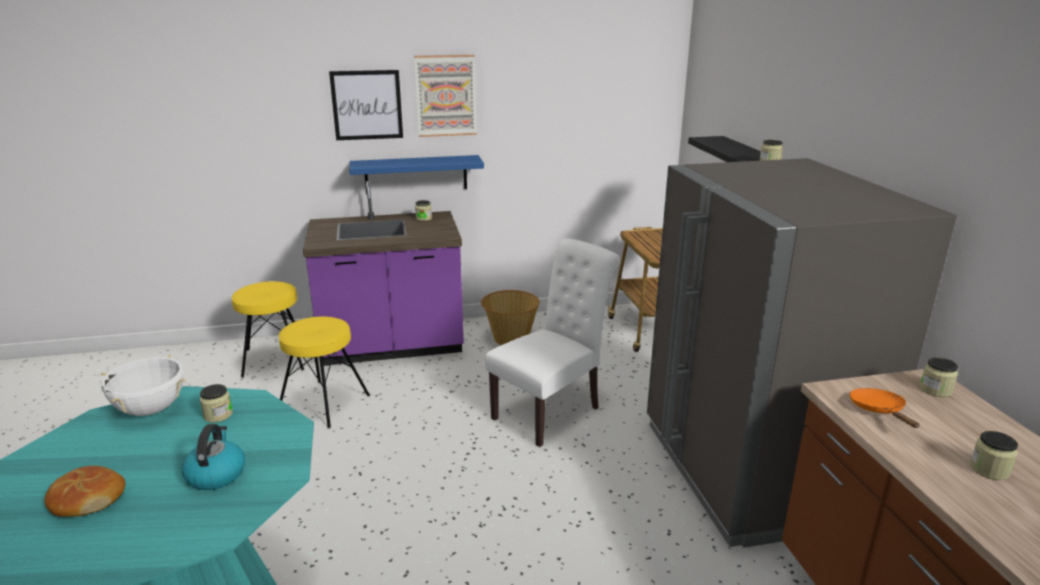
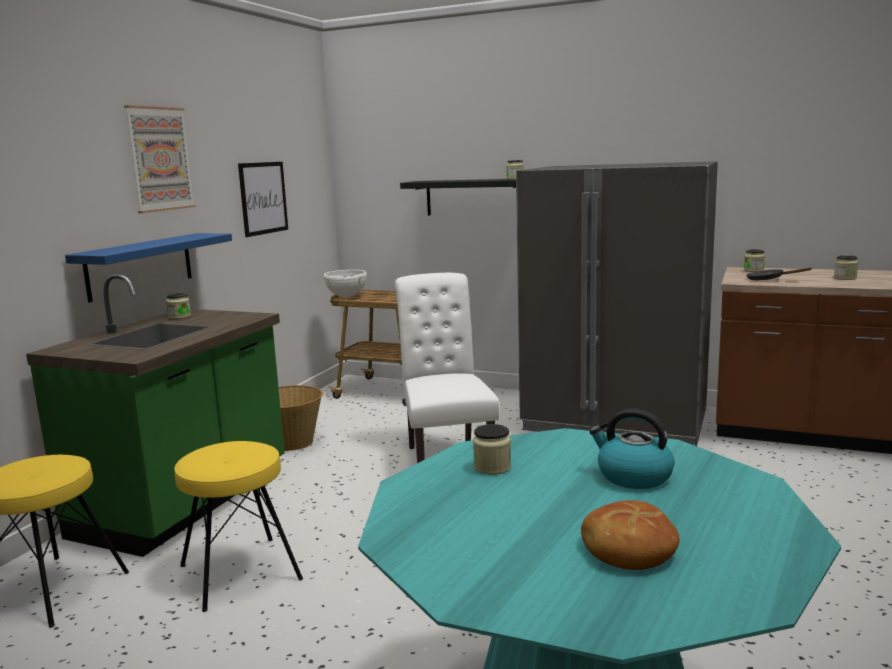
camera: 55 degrees left, 10 degrees down
(151, 410) = (423, 503): white cooking pot -> white cooking pot (346, 296)
(367, 105) = (78, 172): picture -> picture (263, 198)
(392, 346) = (185, 503): purple counter -> green counter
(879, 410) = (769, 280): orange frying pan -> black frying pan

